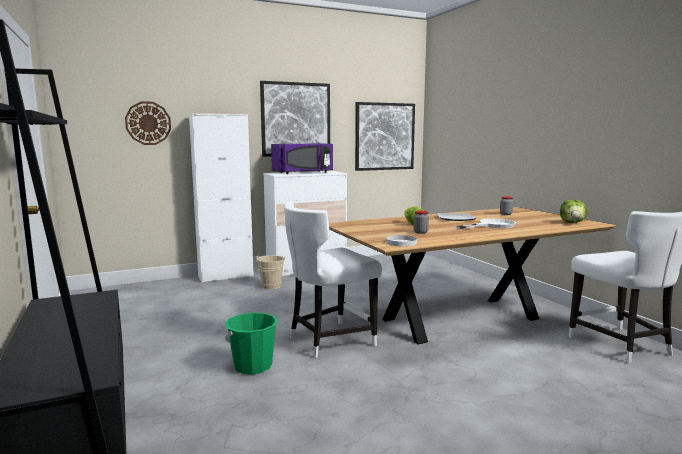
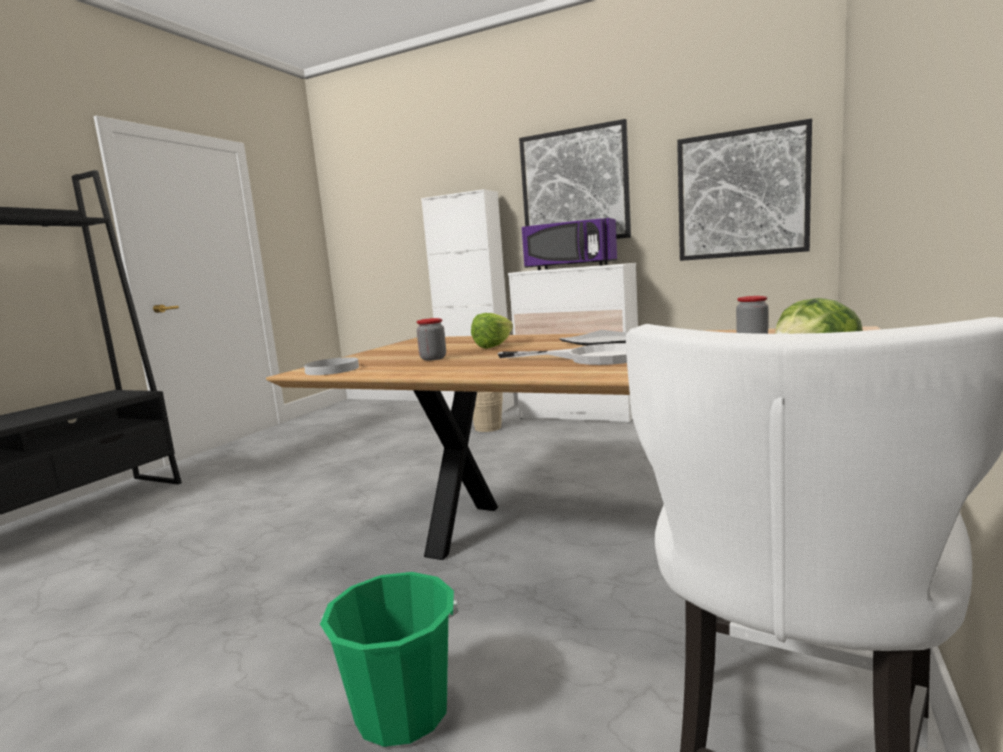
camera: 50 degrees right, 0 degrees up
(148, 123) = (401, 217): wall clock -> none
(253, 366) = (248, 510): green bucket -> green bucket (402, 711)
(329, 340) = (364, 510): white chair -> none

